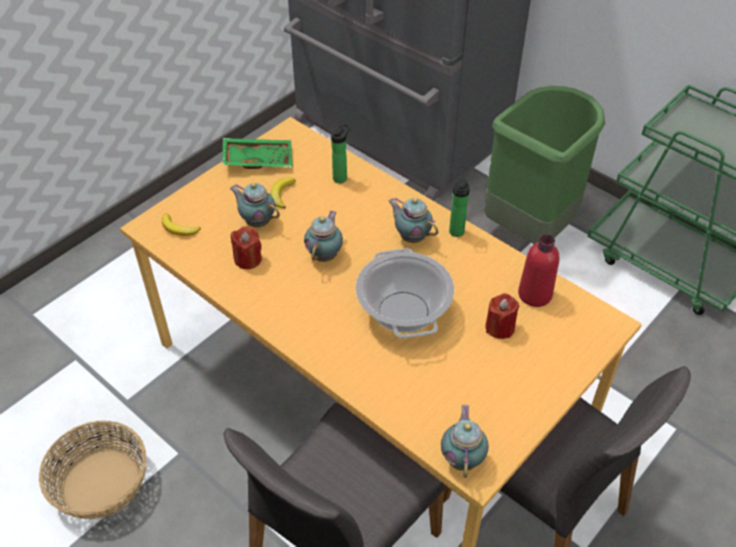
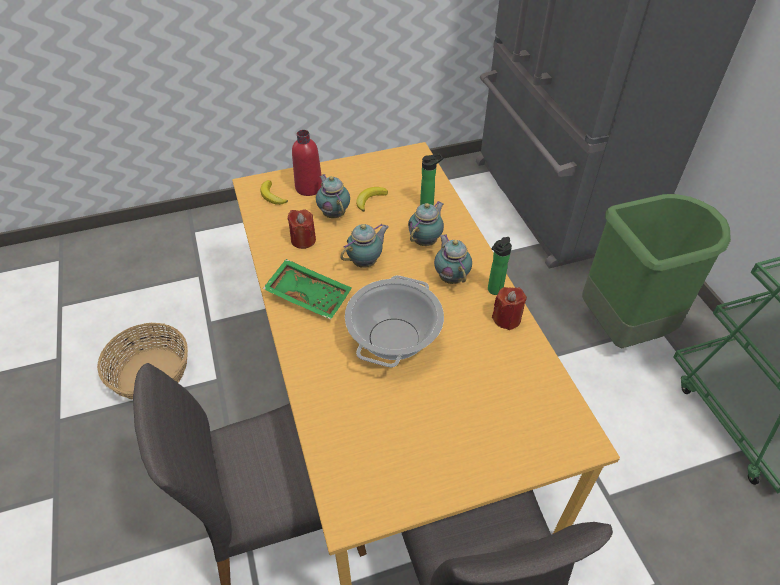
camera: 30 degrees right, 0 degrees up
(258, 159) = (373, 166): green tray -> green tray (309, 295)
(462, 458) = (344, 496): teapot -> teapot (426, 241)
(499, 327) = (470, 393): red candle -> red candle (507, 319)
(535, 294) = (527, 378): red bottle -> red bottle (309, 187)

